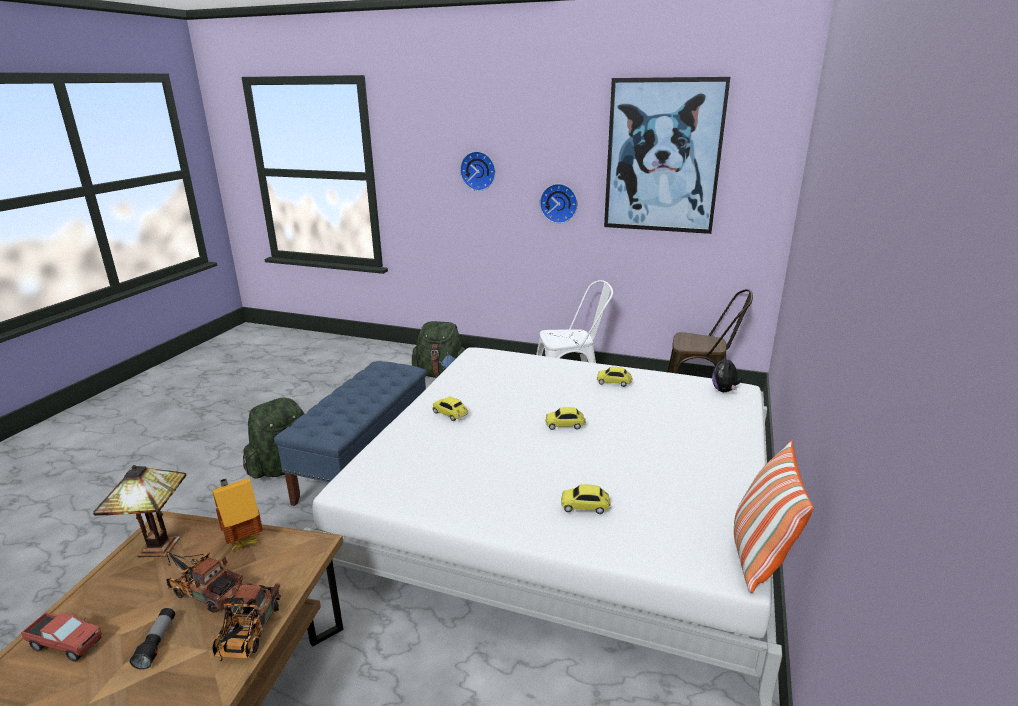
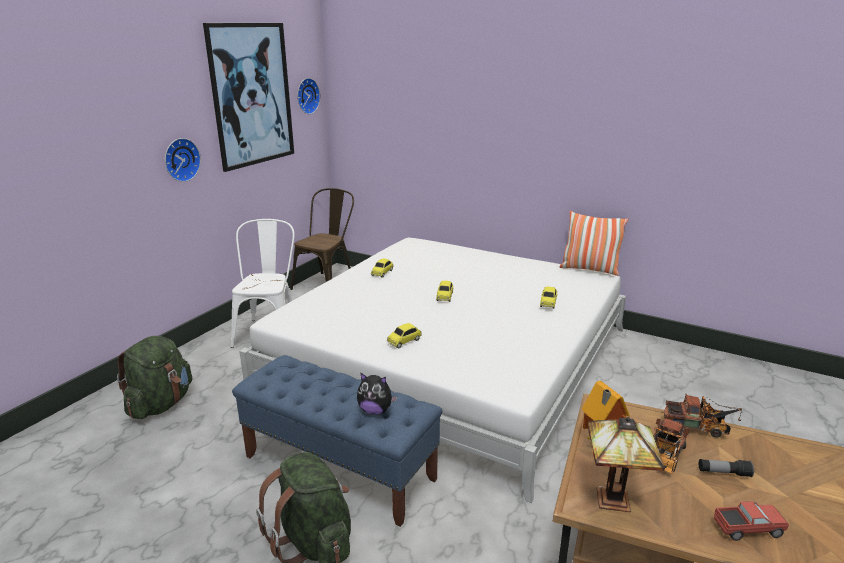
camera: 80 degrees left, 0 degrees up
(66, 644) = (747, 529): toy truck -> toy truck turned 60 degrees clockwise
(478, 170) = (83, 143): wall clock -> wall clock (306, 96)
(724, 390) = (413, 245): plush toy -> plush toy (375, 410)

